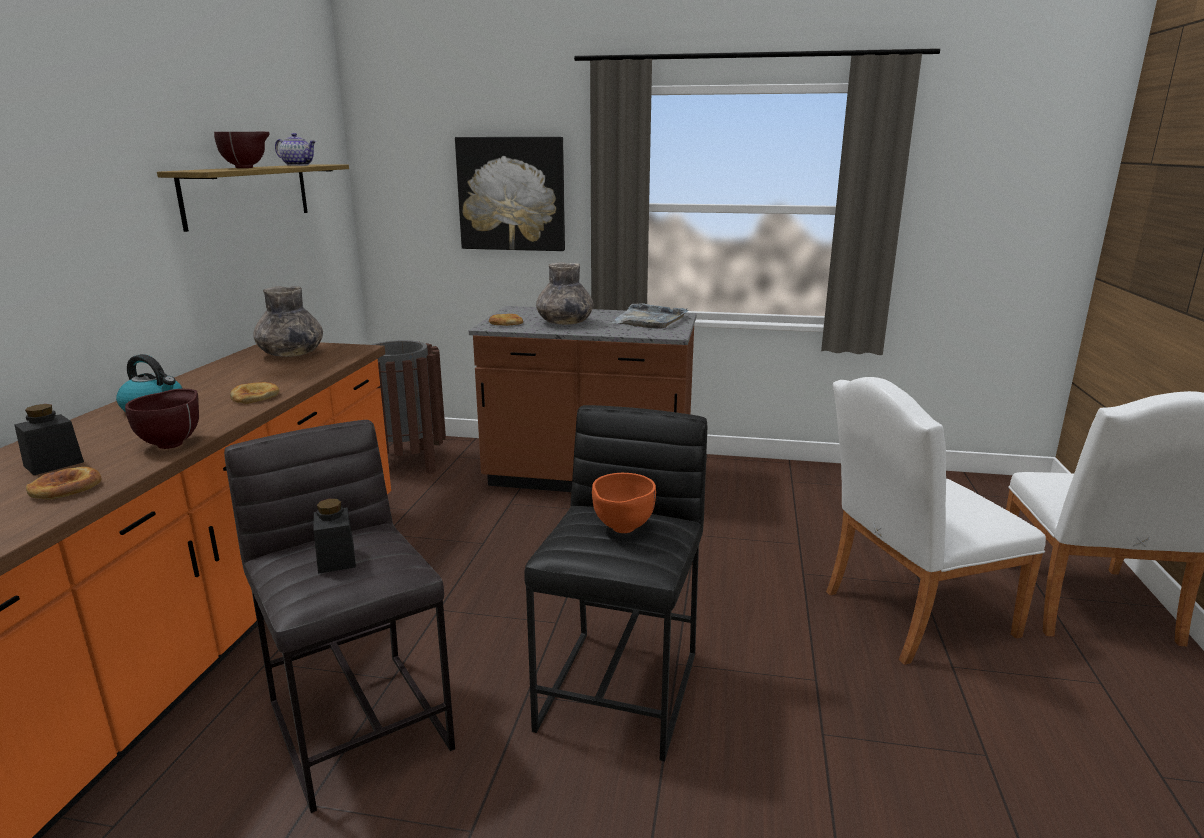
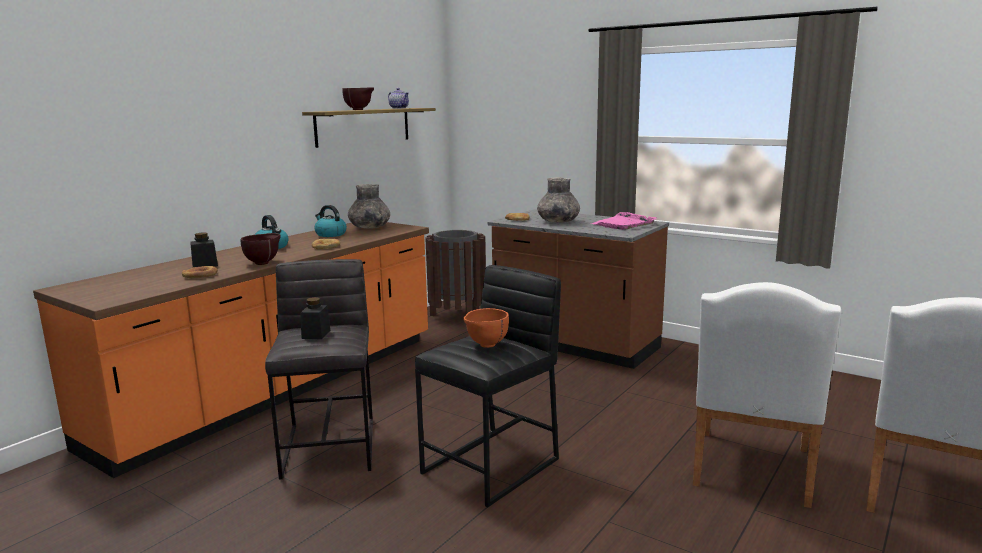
camera: 25 degrees right, 5 degrees down
(237, 373) = (330, 234): none -> kettle
(511, 194) = (547, 128): picture -> none
(649, 320) = (623, 224): grey tray -> pink tray
(908, 615) = (751, 471): white chair -> white chair turned 75 degrees counterclockwise

